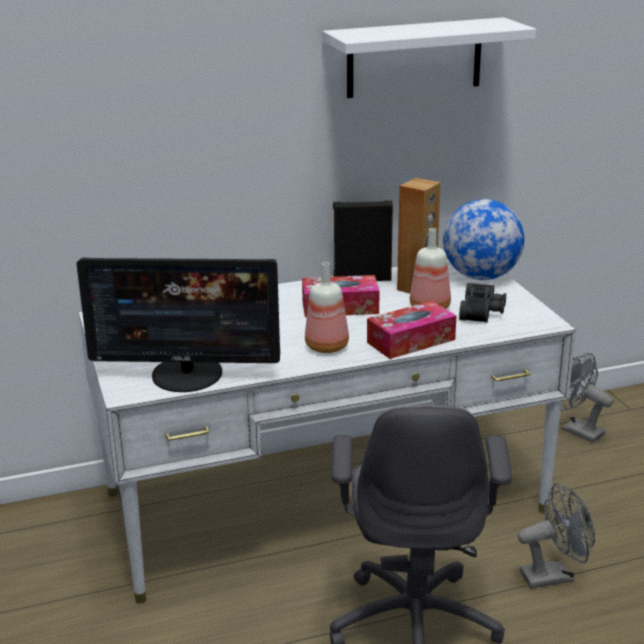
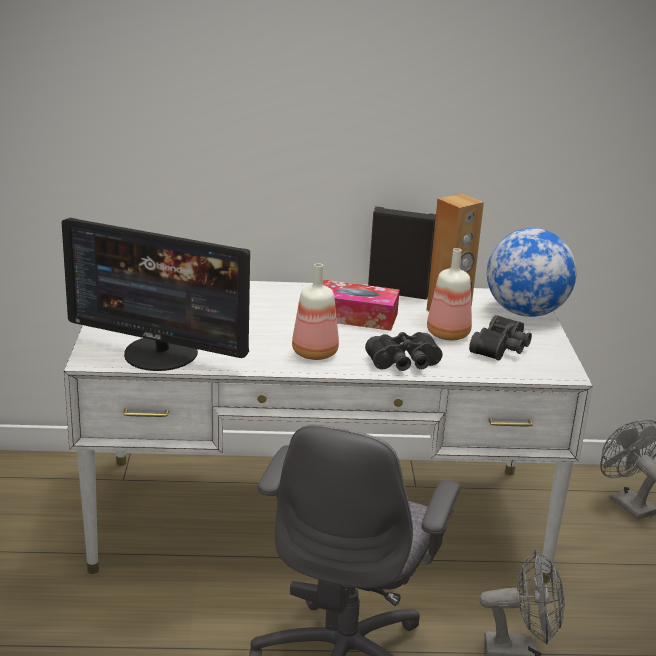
camera: 15 degrees right, 0 degrees up
(411, 341) = (405, 364): tissue box -> black binoculars
(414, 58) = (483, 65): white shelf -> none

